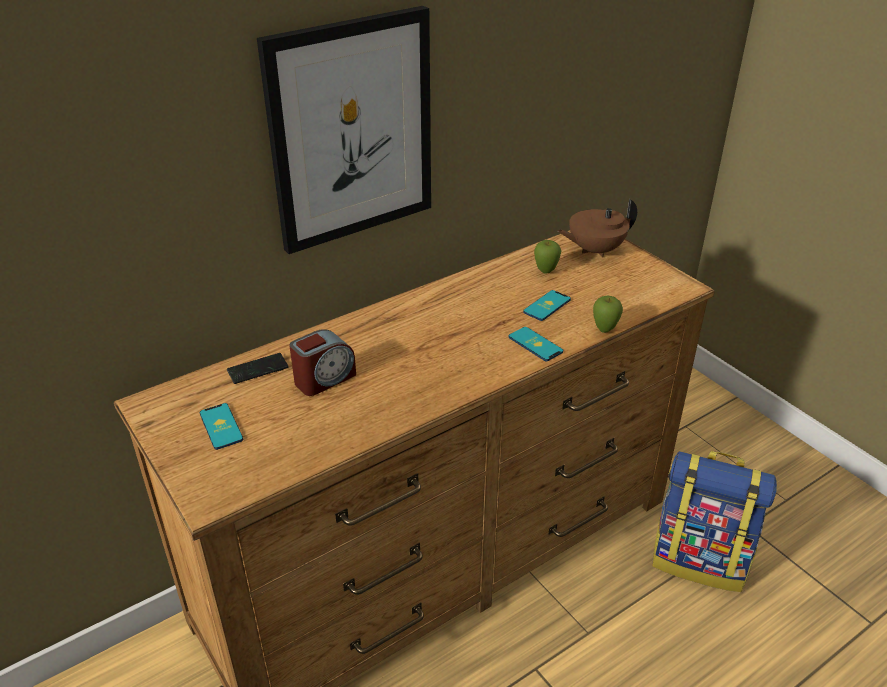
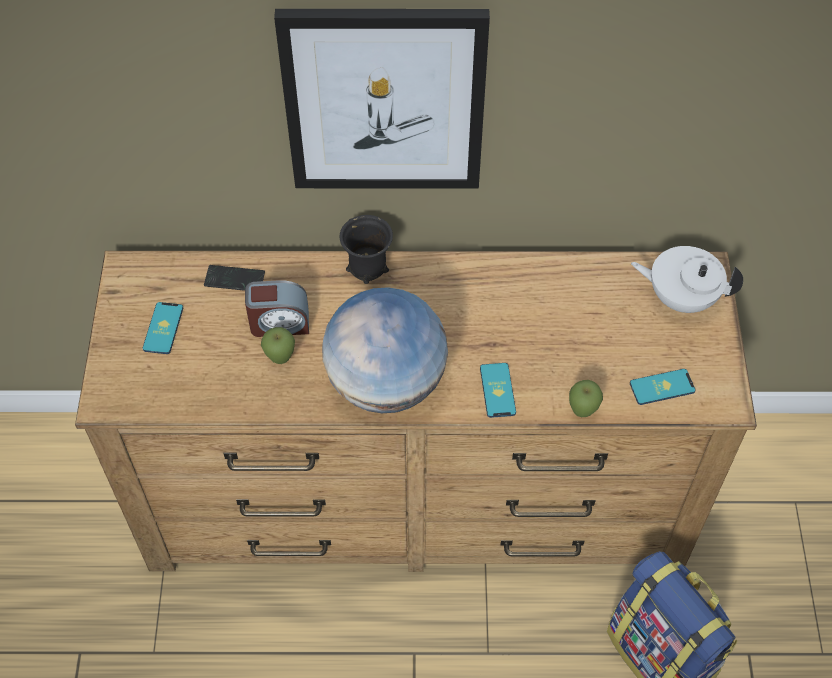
camera: 35 degrees right, 20 degrees up
(362, 319) = (367, 267): none -> black mug
(450, 376) = (387, 383): none -> globe
(545, 272) = (598, 300): apple -> apple (280, 359)
(547, 306) = (555, 347): phone -> phone (662, 387)
(594, 250) = (681, 297): brown teapot -> white teapot

